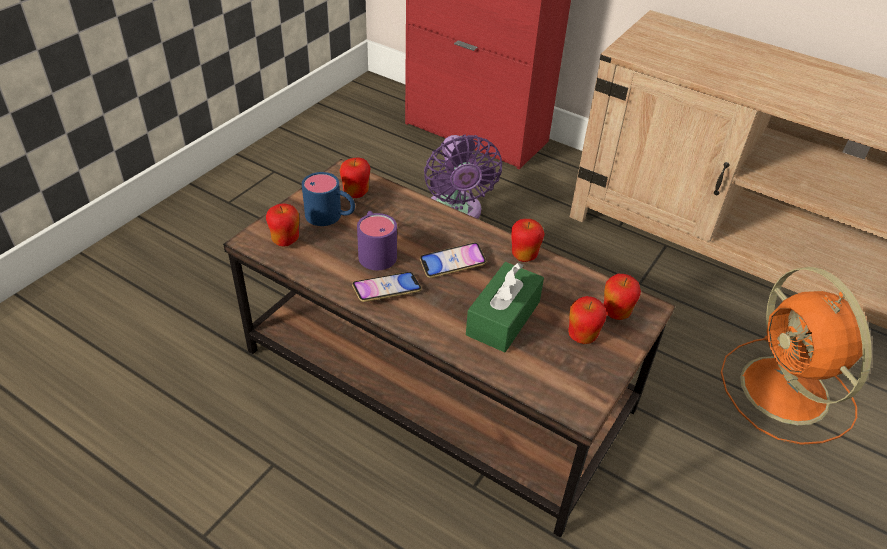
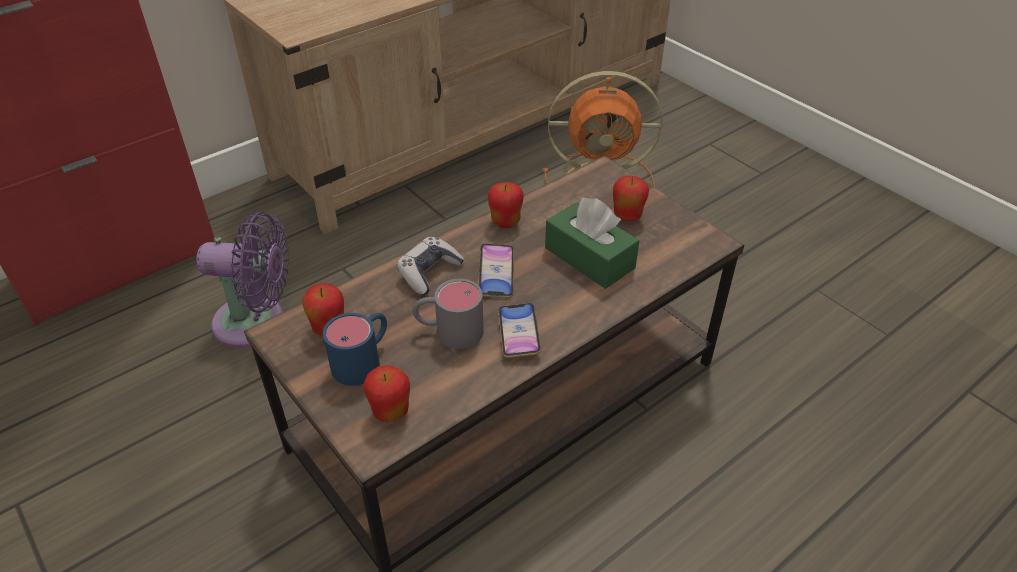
camera: 70 degrees left, 0 degrees up
(375, 251) = (449, 331): purple mug -> grey mug
(437, 226) = (429, 272): none -> game controller
(616, 313) = (604, 189): apple -> none

